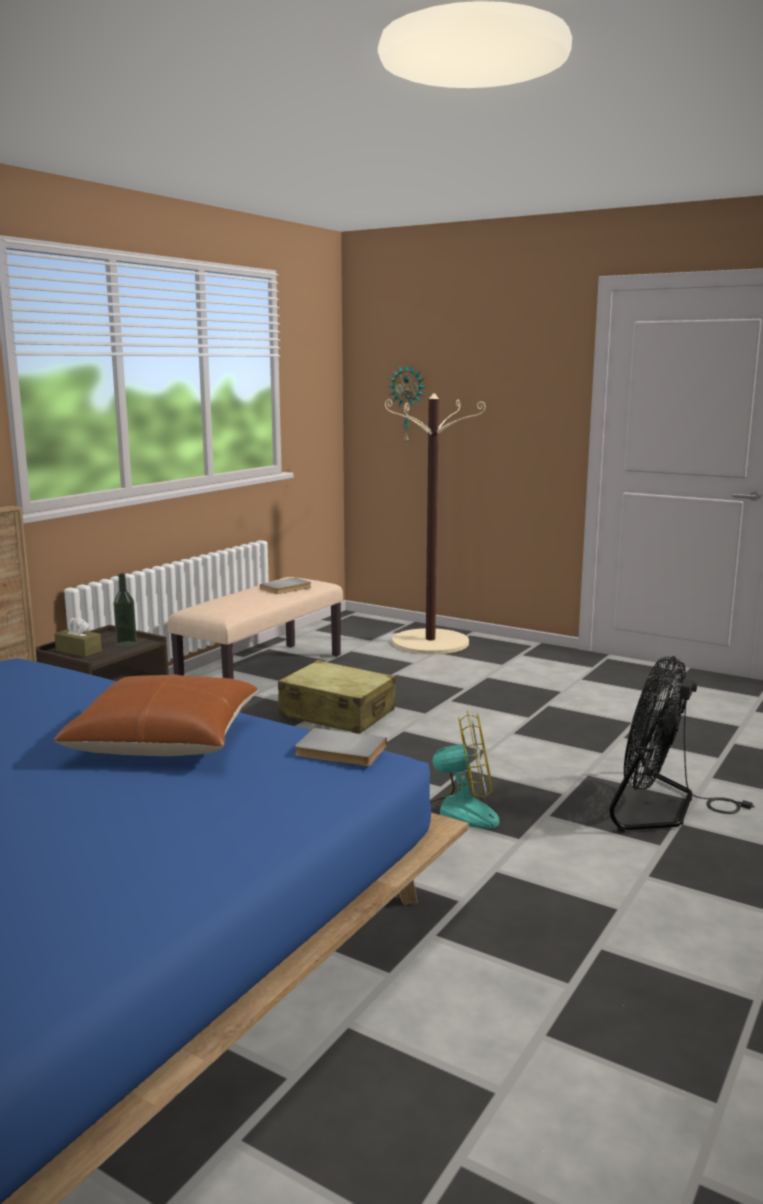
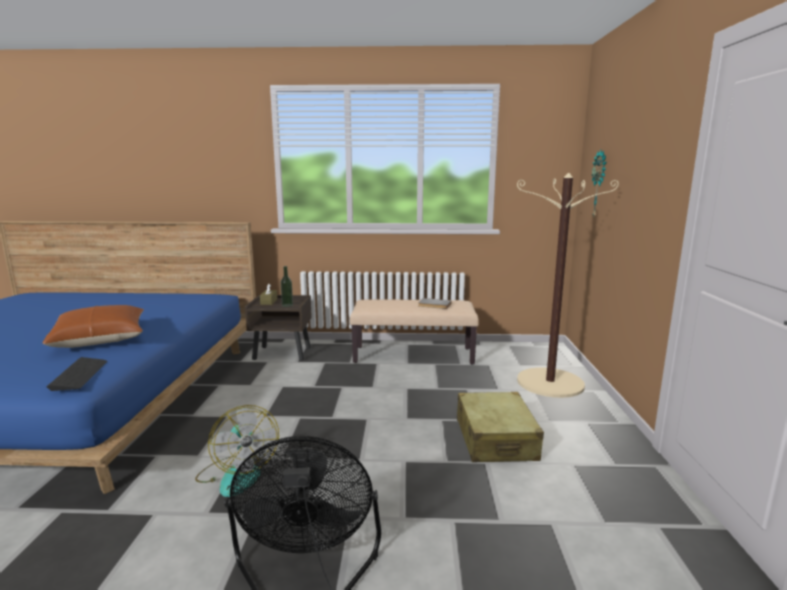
camera: 60 degrees right, 0 degrees up
(337, 714) = (373, 392): beige suitcase -> beige suitcase (495, 439)
(339, 752) = (79, 375): grey book -> keyboard

